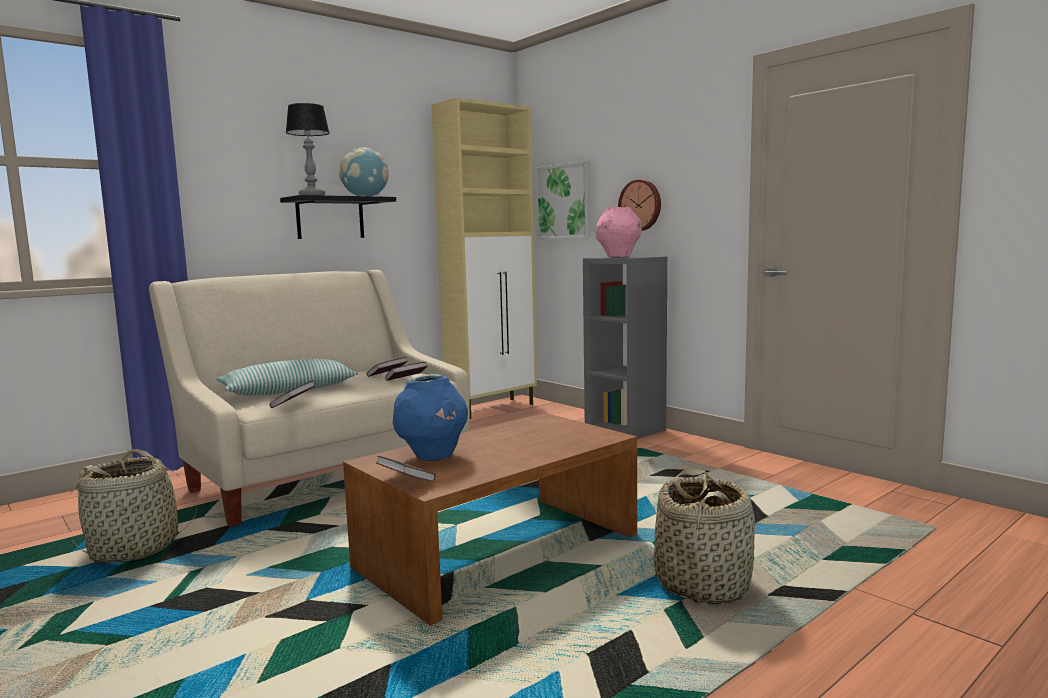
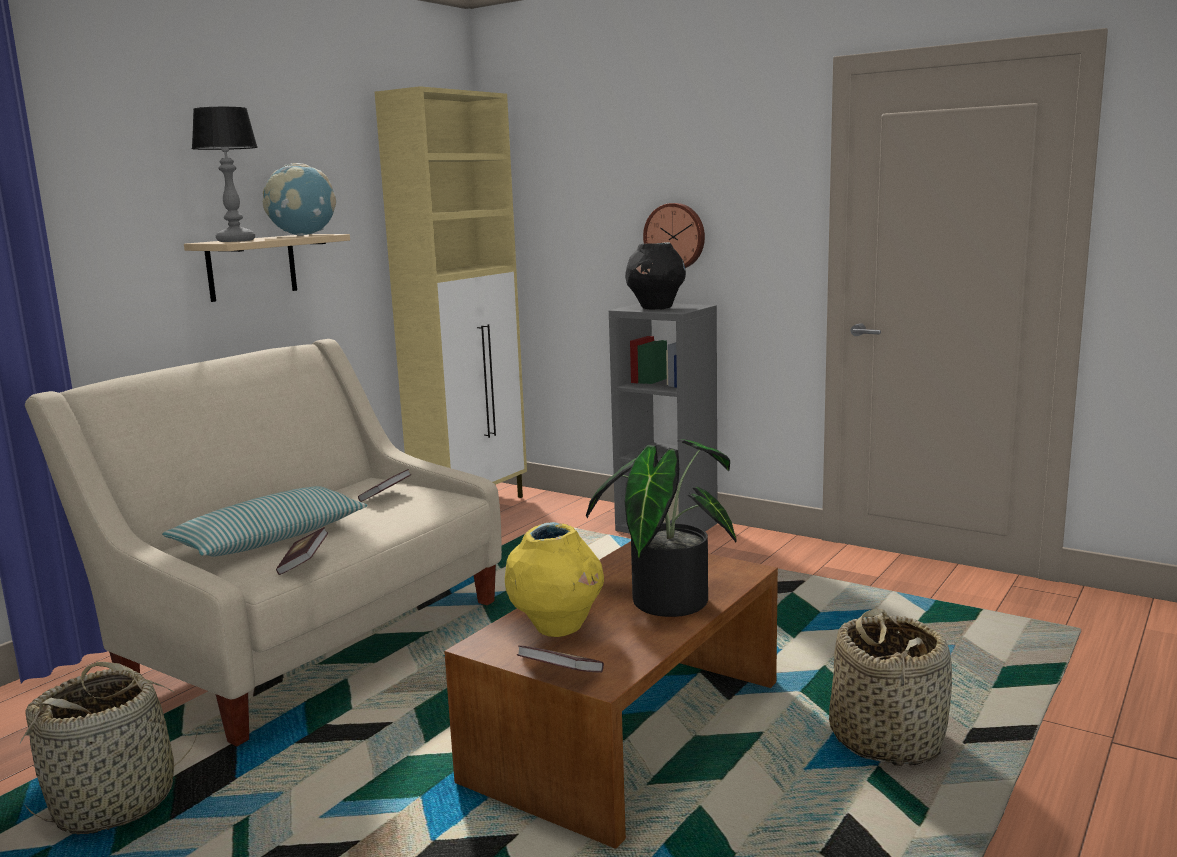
camera: 15 degrees left, 5 degrees up
(330, 218) = (251, 267): black shelf -> beige shelf
(406, 379) = (422, 503): book -> none
(433, 456) = (557, 628): blue vase -> yellow vase
(530, 446) = (666, 598): none -> potted plant
(563, 202) = (557, 225): picture -> none
(618, 257) = (655, 308): pink vase -> black vase

